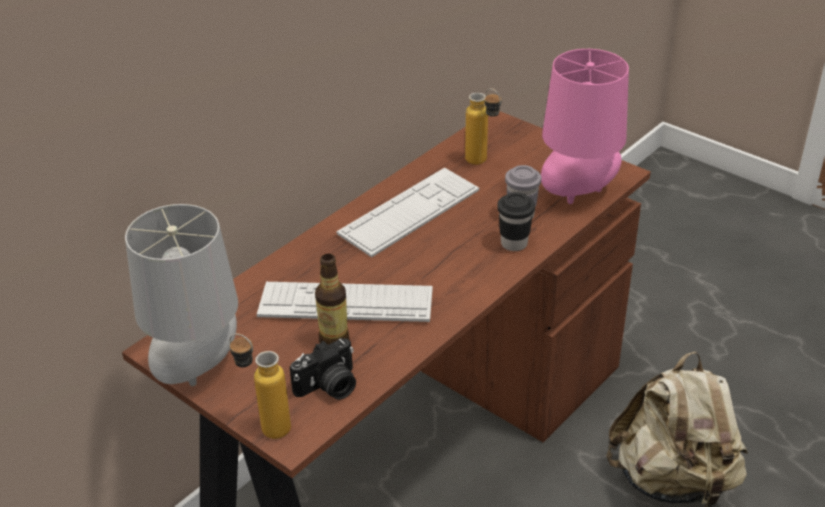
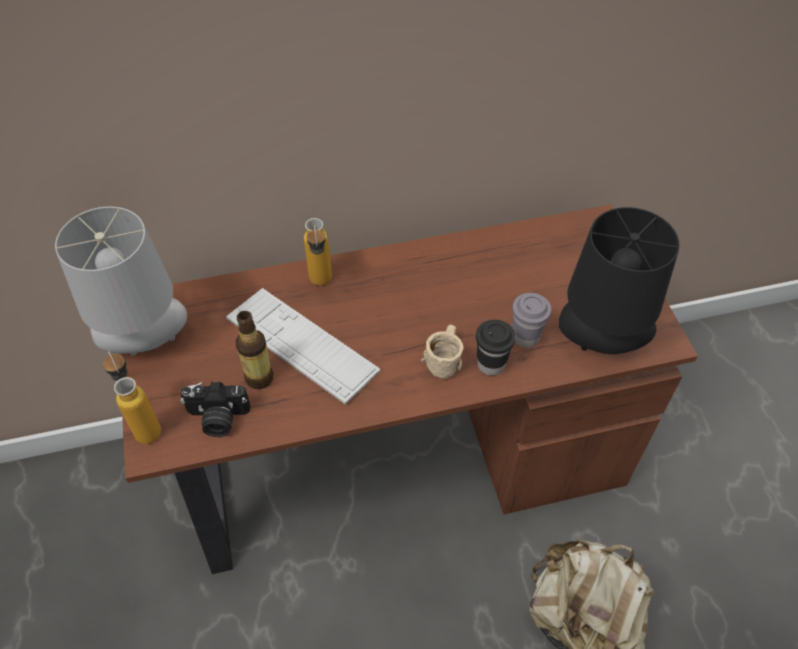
camera: 35 degrees right, 15 degrees up
(409, 212) = (434, 280): keyboard -> none
(472, 257) = (442, 358): none -> beige mug
(482, 163) = (544, 261): bottle -> bottle (321, 285)
(578, 196) = (597, 346): pink table lamp -> black table lamp

